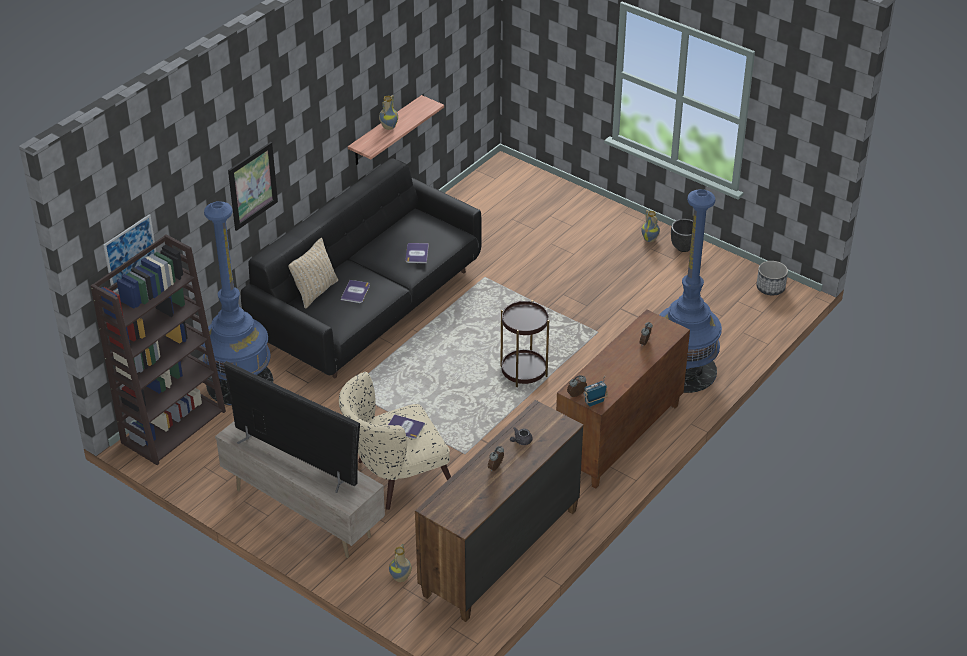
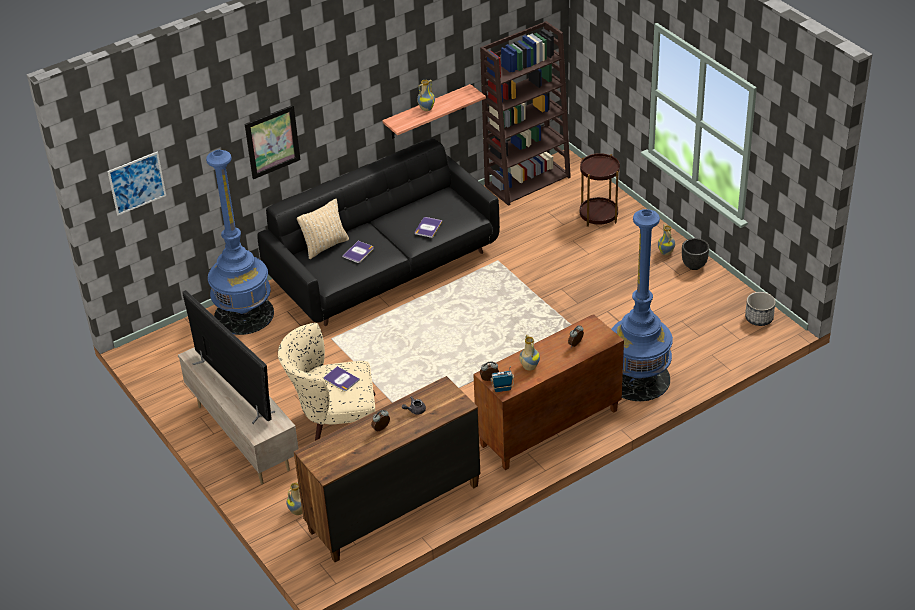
camera: 20 degrees right, 0 degrees up
(174, 426) = (173, 341): brown bookcase -> brown bookcase (527, 181)
(523, 372) = (491, 352): brown side table -> brown side table (598, 215)
(610, 374) = (529, 367): none -> vase

